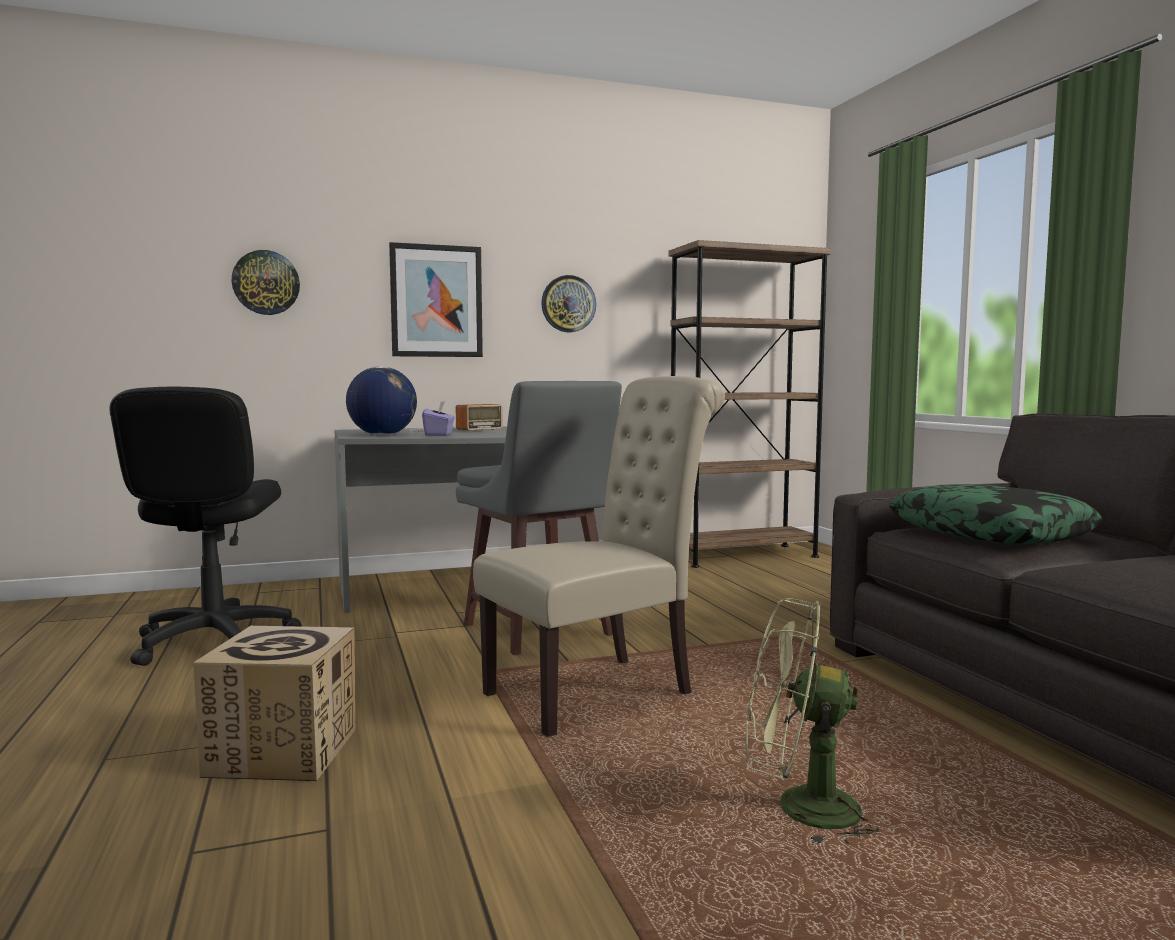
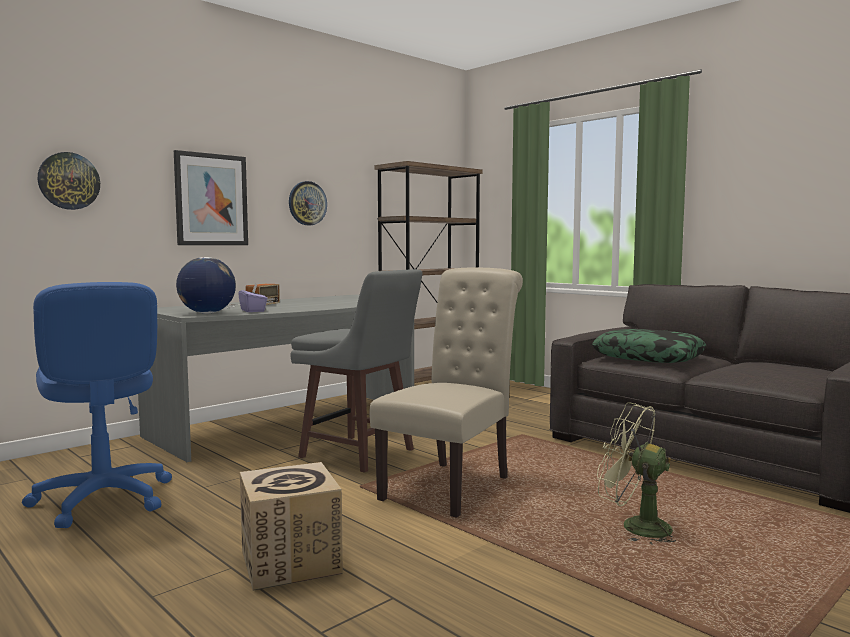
camera: 25 degrees left, 0 degrees up
(213, 641) = (102, 500): black office chair -> blue office chair
(800, 809) = (635, 527): green fan -> green fan turned 45 degrees clockwise

